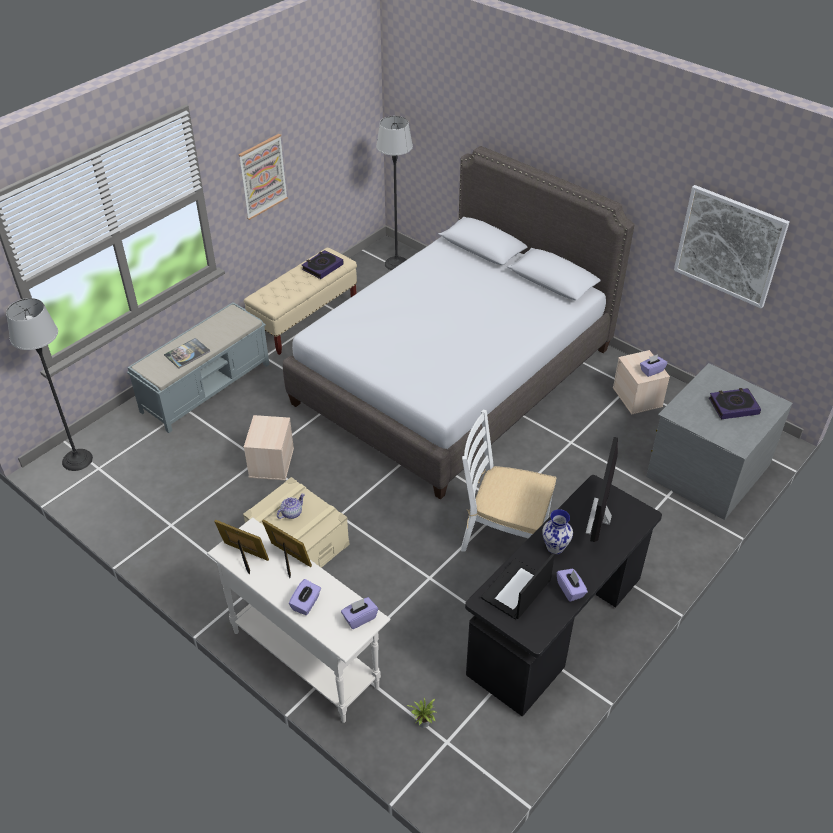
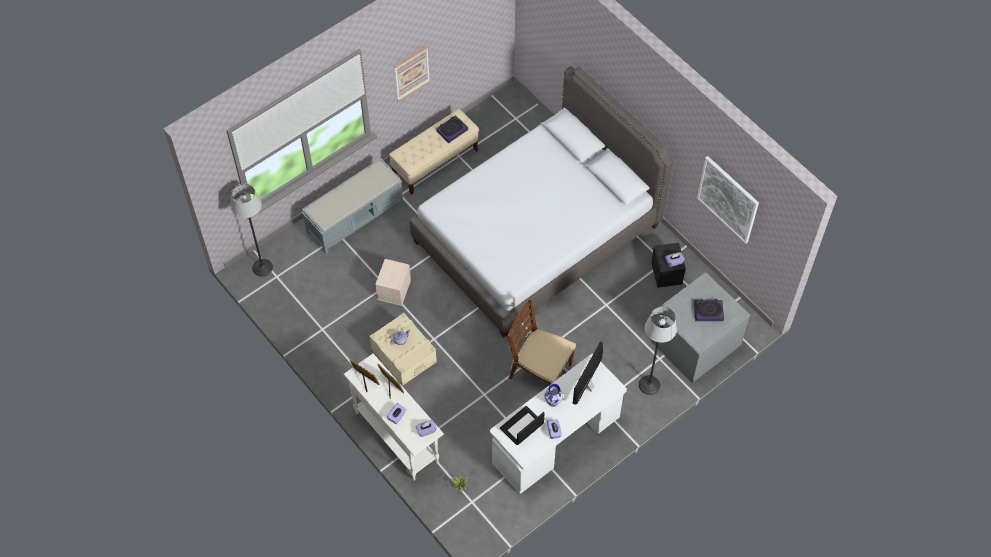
camera: 10 degrees right, 15 degrees up
(187, 353) = (344, 203): book -> none
(396, 264) = (516, 114): floor lamp -> floor lamp (649, 385)
(503, 535) = (539, 371): white chair -> brown chair
(556, 626) = (556, 441): black desk -> white desk
(638, 397) = (667, 273): beige storage box -> black storage box

